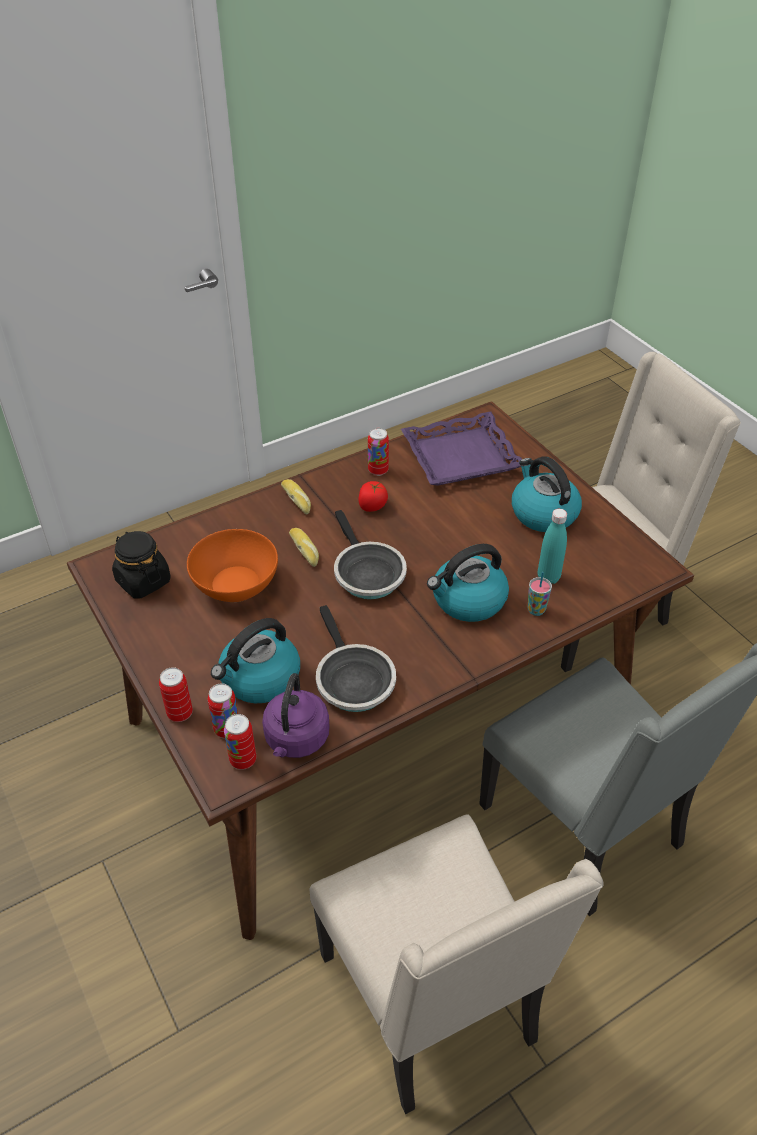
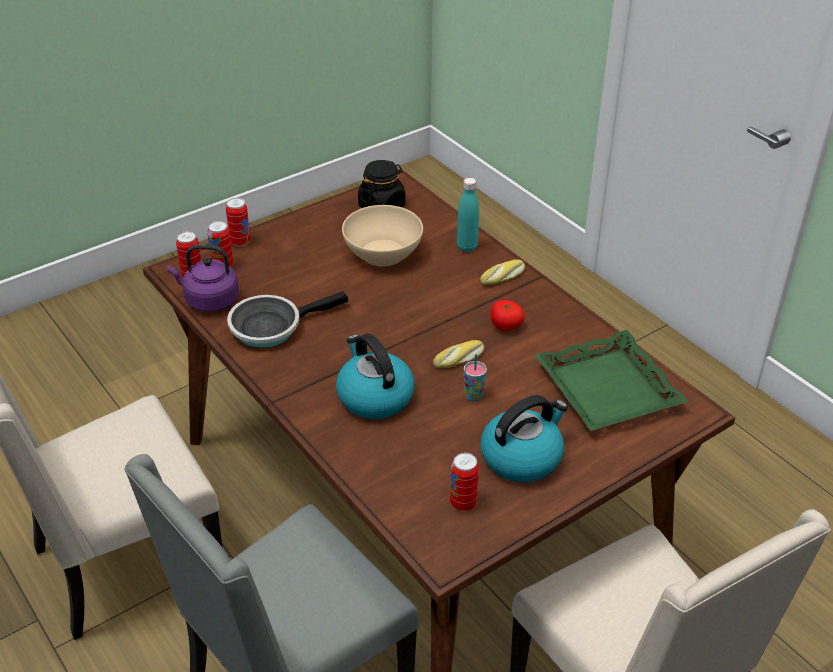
camera: 85 degrees right, 5 degrees down
(236, 584) = (383, 253): orange bowl -> beige bowl
(259, 679) = (274, 276): kettle -> none
(305, 550) = (432, 288): bread -> bread (459, 360)
(366, 573) = (405, 327): frying pan -> none
(378, 470) = (564, 327): can -> can (463, 503)
(461, 457) = (606, 389): purple tray -> green tray
(536, 610) = (364, 447): cup -> cup (473, 396)
(548, 577) = (414, 458): turquoise bottle -> turquoise bottle (467, 247)

